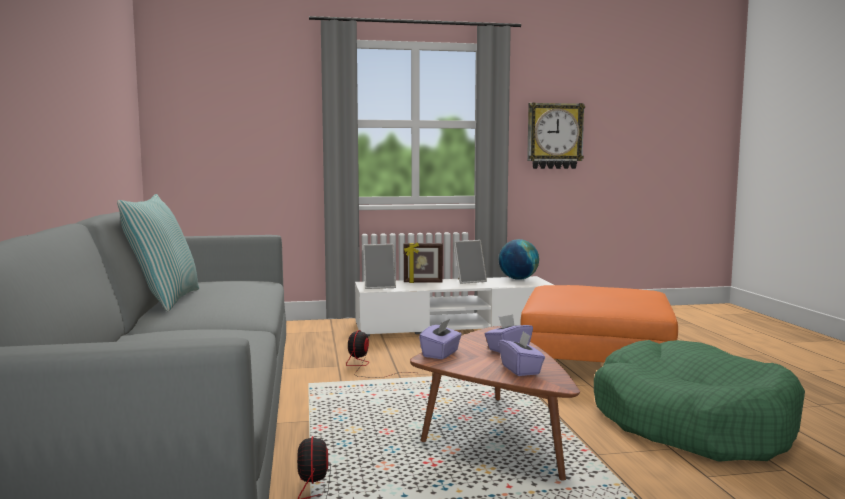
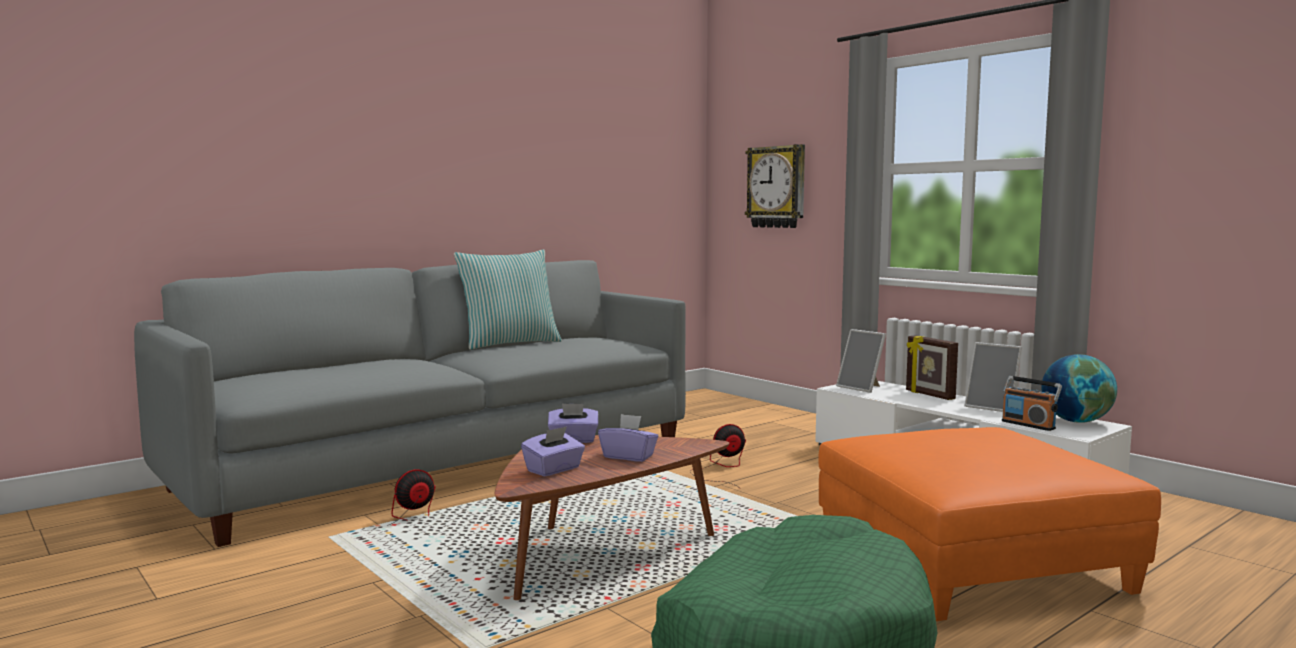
camera: 60 degrees right, 0 degrees up
(514, 285) = (1028, 425): none -> radio
(554, 136) = (1210, 176): wall clock -> wall clock (777, 187)

